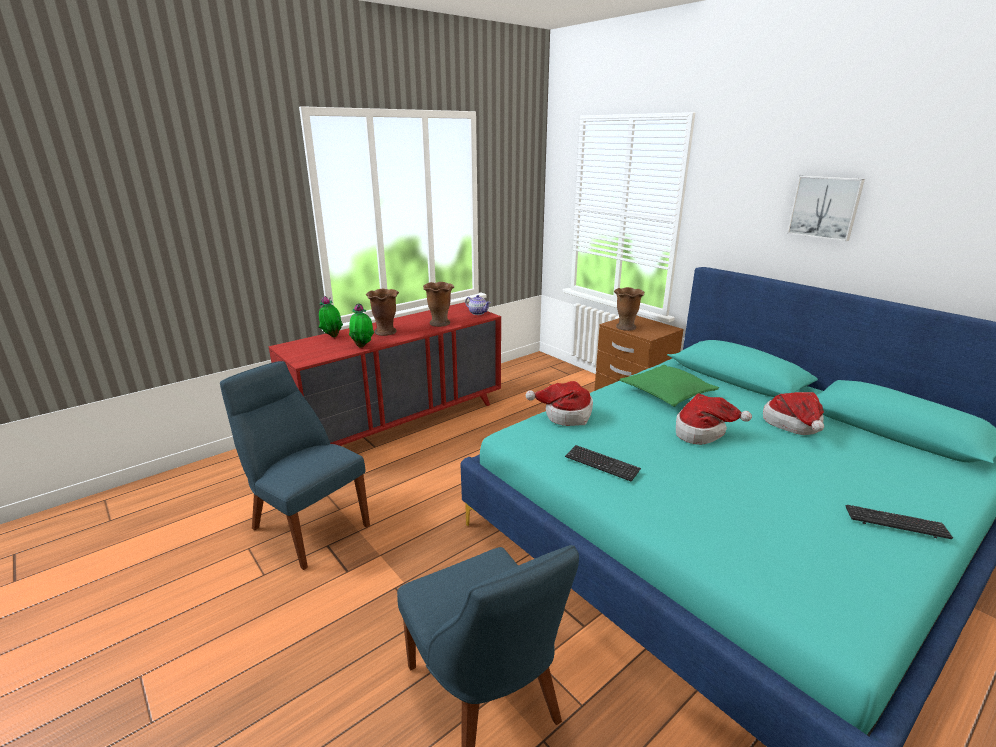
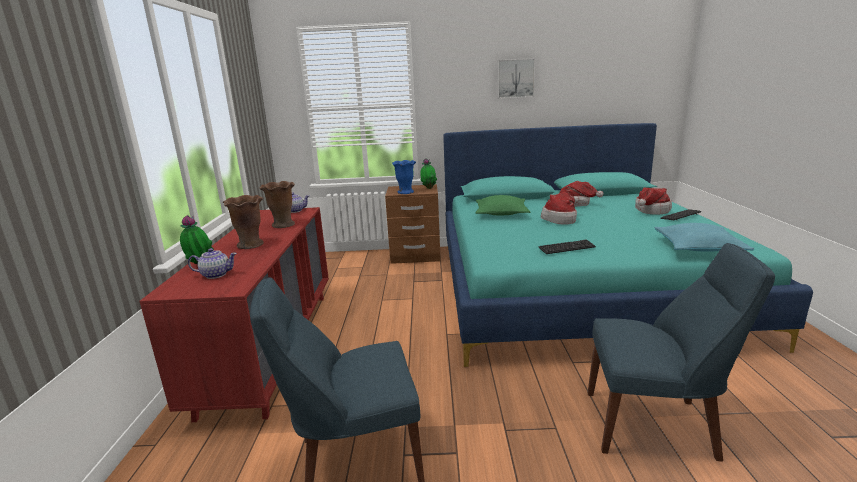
camera: 50 degrees left, 5 degrees down
(322, 346) = (215, 274): none -> teapot
(363, 346) = (261, 258): potted plant -> potted plant (429, 188)
(565, 415) = (491, 239): hat -> hat (650, 211)
(626, 327) = (405, 192): brown vase -> blue vase
(758, 567) = (698, 248): none -> turquoise pillow

